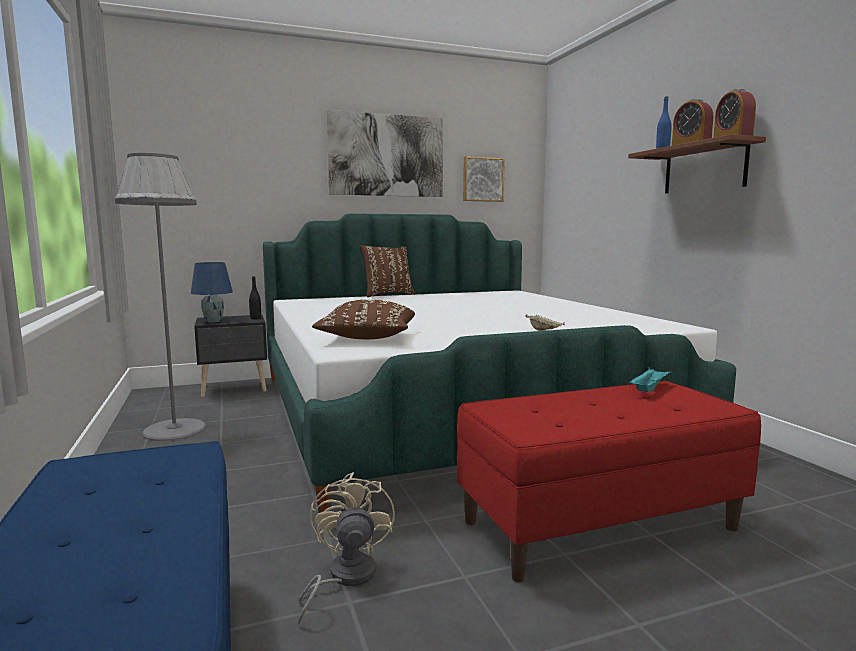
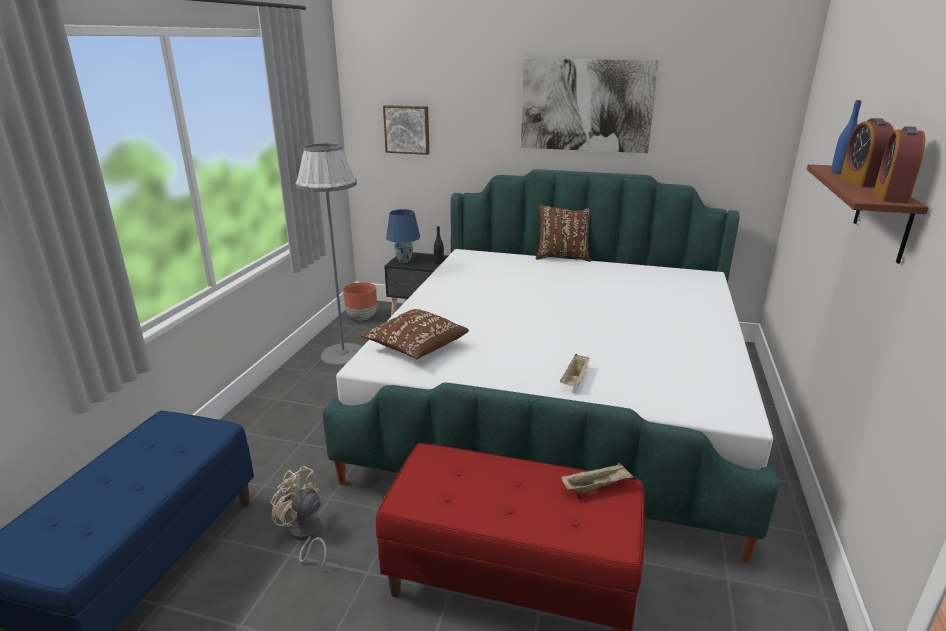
camera: 35 degrees right, 15 degrees up
(158, 401) = (361, 318): none -> brown planter
(344, 578) = (305, 535): beige fan -> beige fan turned 90 degrees counterclockwise
(482, 179) = (705, 133): picture -> picture (407, 129)
(649, 389) = (596, 487): turquoise tray -> beige tray

